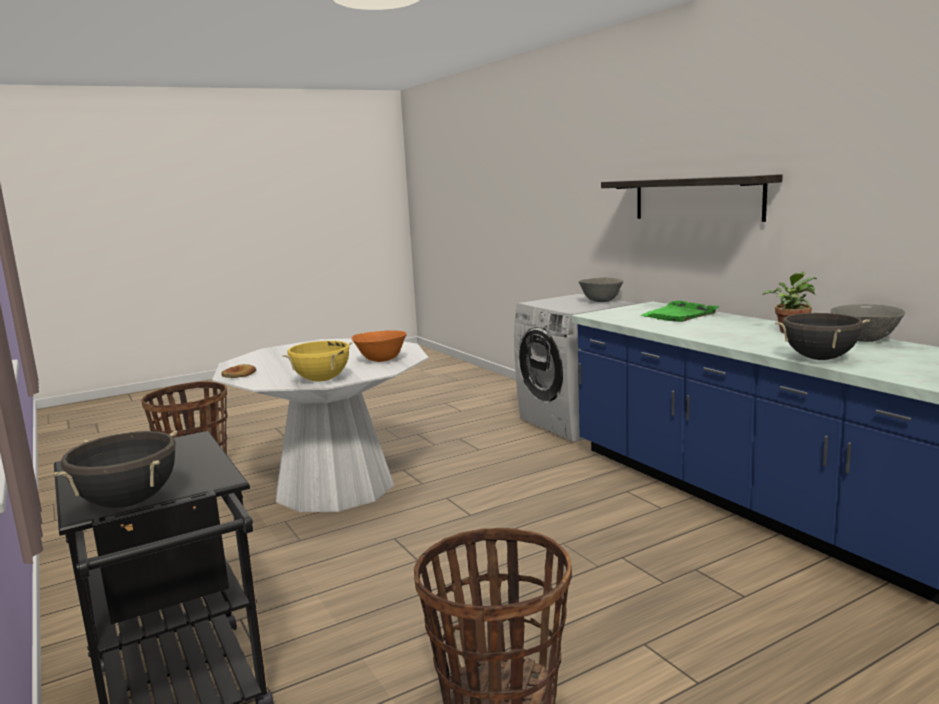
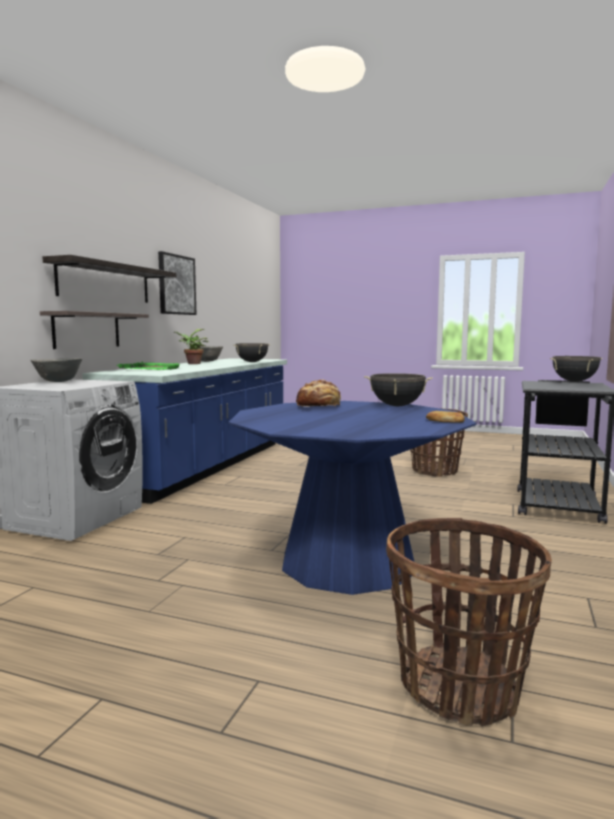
camera: 130 degrees left, 5 degrees down
(321, 380) = (397, 406): yellow cooking pot -> black cooking pot
(335, 486) = (347, 562): white dining table -> blue dining table
(381, 360) = (319, 406): orange bowl -> bread
(668, 255) = (87, 330): none -> shelf
(845, 186) = (176, 285): none -> picture

